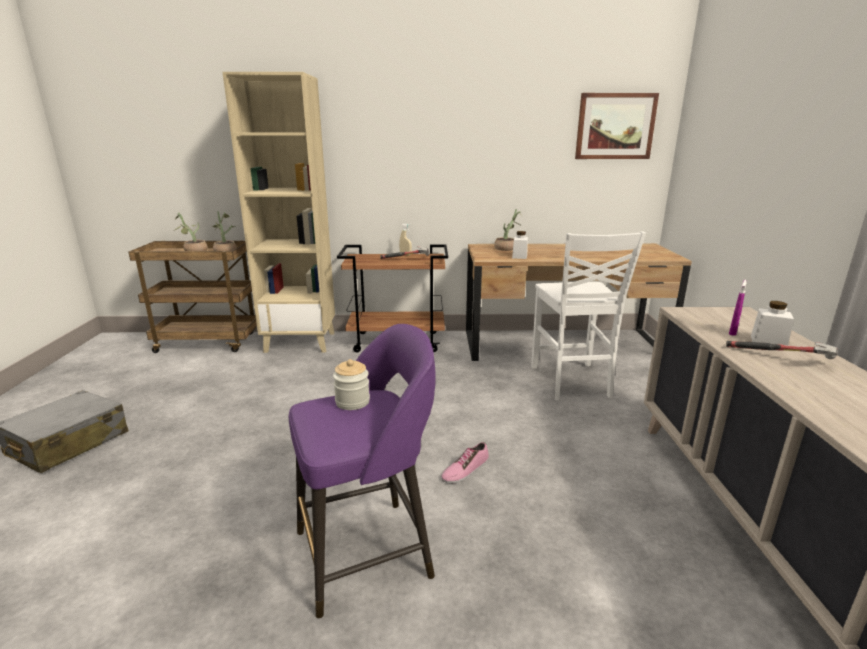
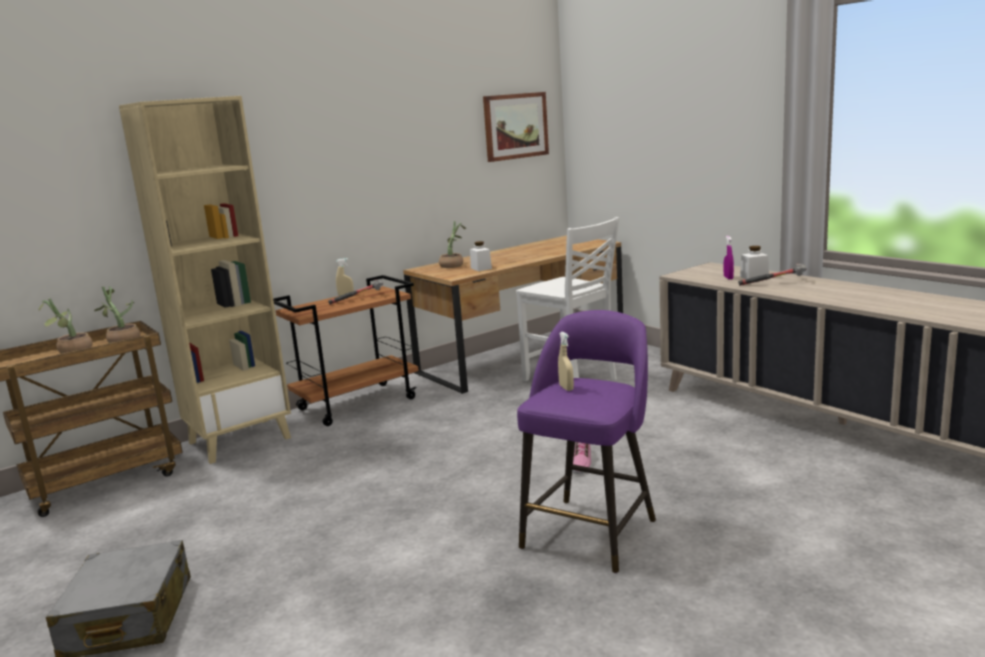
camera: 35 degrees left, 5 degrees down
(352, 402) = (566, 388): jar -> beige spray bottle

